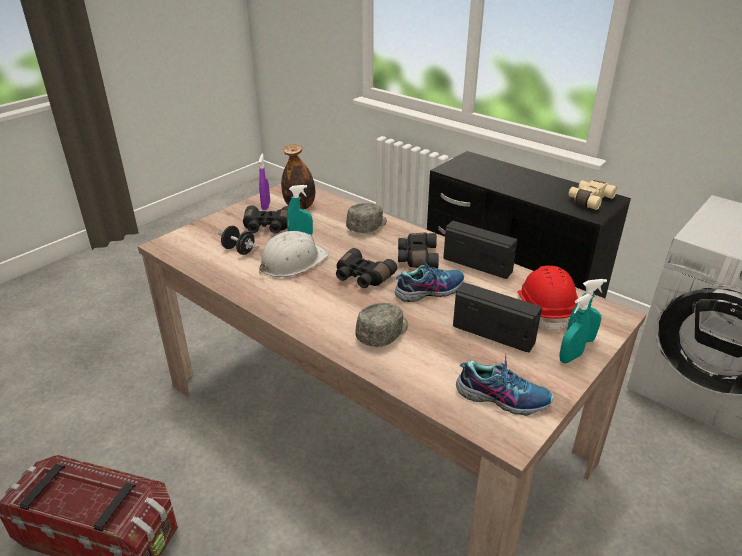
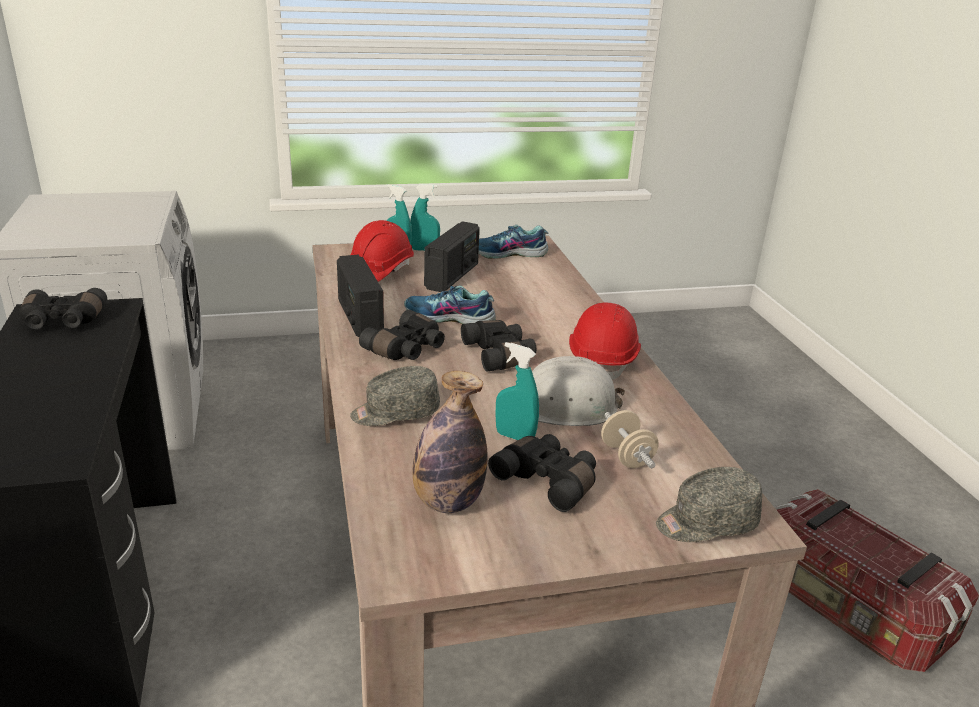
camera: 145 degrees left, 5 degrees down
(239, 250) = (626, 456): black dumbbell -> beige dumbbell
(266, 206) = (507, 537): purple spray bottle -> none
(296, 303) = (603, 360): none -> red hard hat
(383, 333) = (543, 308): grey cap -> grey cap (706, 523)
(493, 334) = (452, 276): radio -> radio turned 135 degrees counterclockwise
(502, 397) = (509, 254): shoe -> shoe turned 60 degrees counterclockwise
(589, 200) = (62, 321): beige binoculars -> black binoculars

